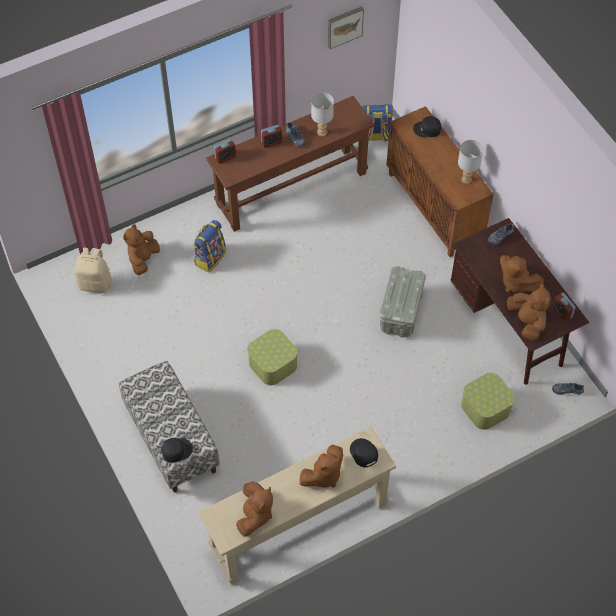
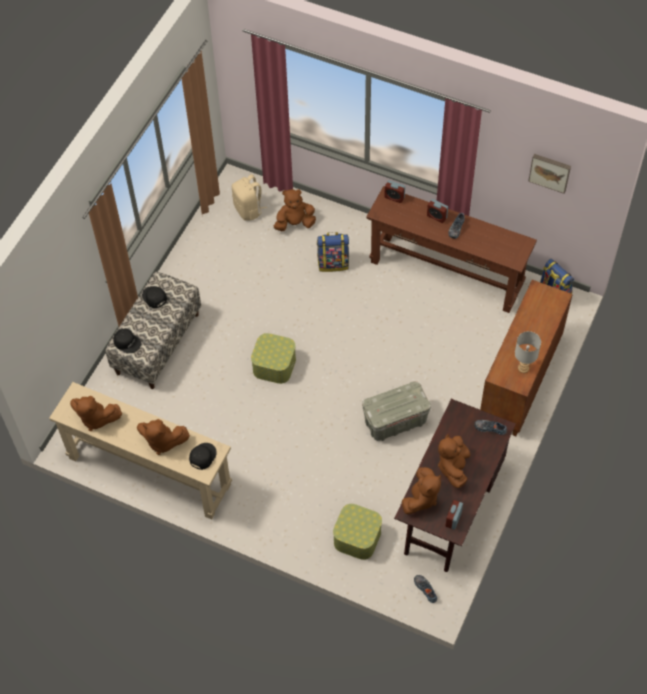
camera: 55 degrees right, 0 degrees up
(255, 515) = (96, 418): brown plush toy -> brown plush toy turned 45 degrees clockwise
(321, 132) = (478, 242): grey table lamp -> none
(427, 129) = (549, 310): black cap -> black cap (154, 297)

